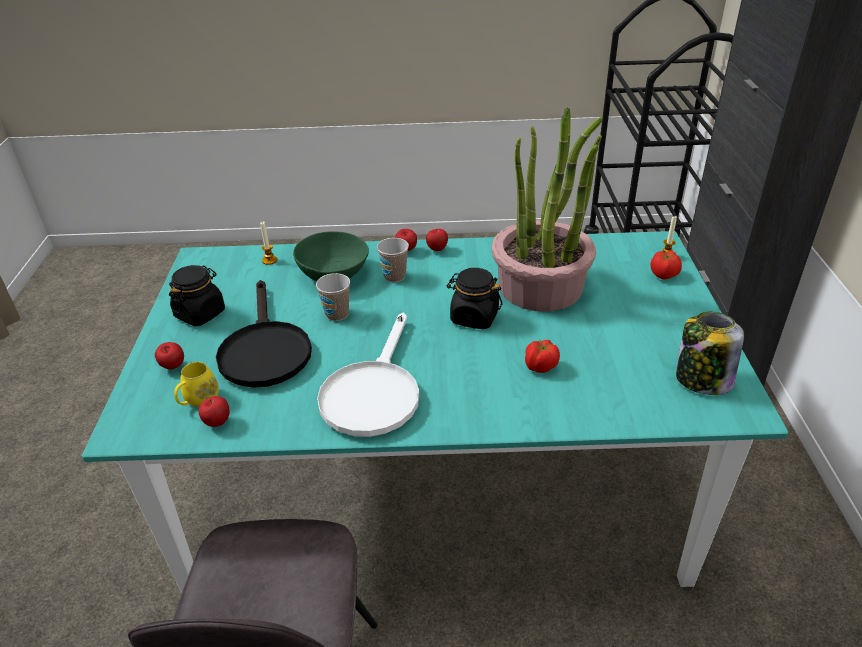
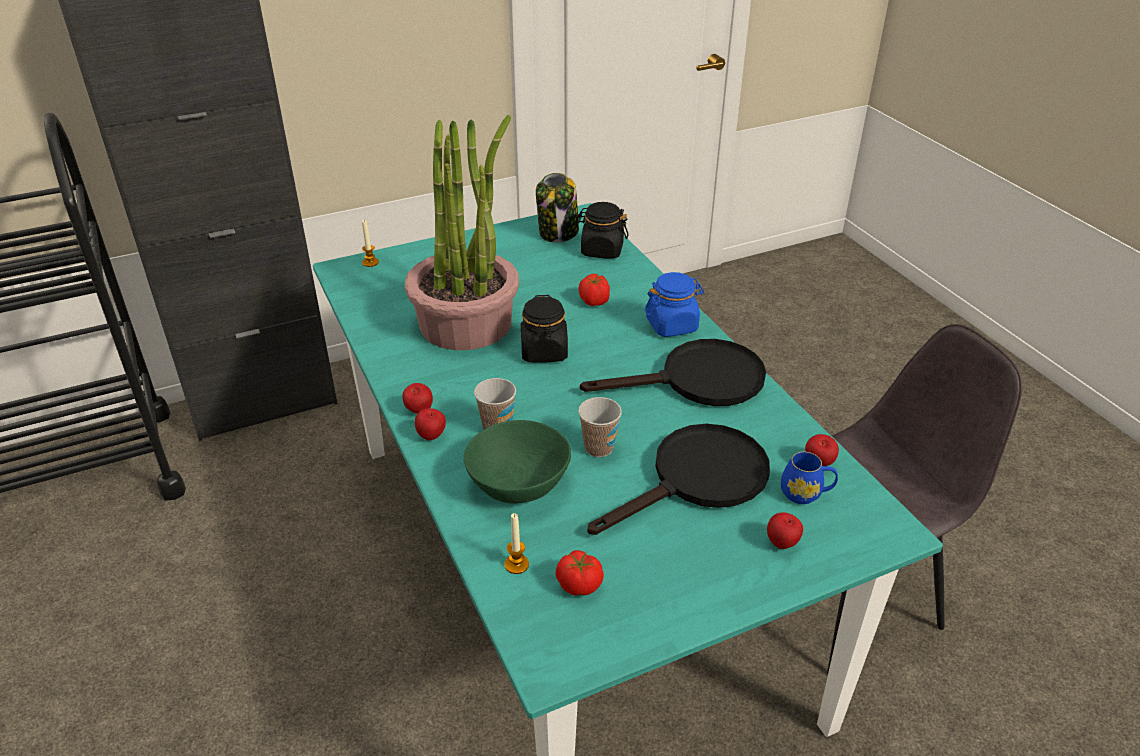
camera: 115 degrees left, 0 degrees up
(198, 400) = (806, 493): yellow mug -> blue mug
(200, 313) = (677, 575): black jar -> black jar (601, 250)
(373, 392) = (698, 381): white frying pan -> black frying pan
(469, 407) = (672, 325): none -> blue jar
(664, 275) = (409, 260): tomato -> tomato (579, 585)

